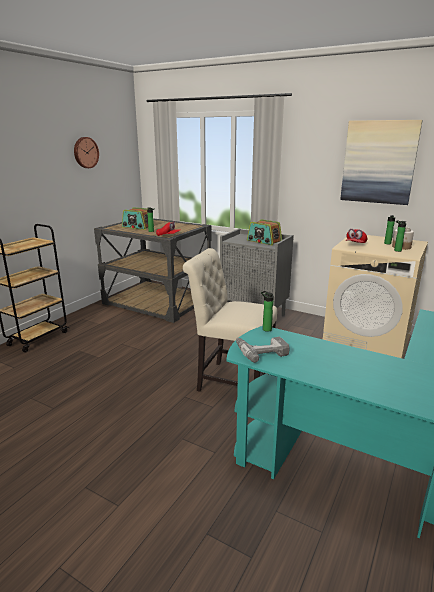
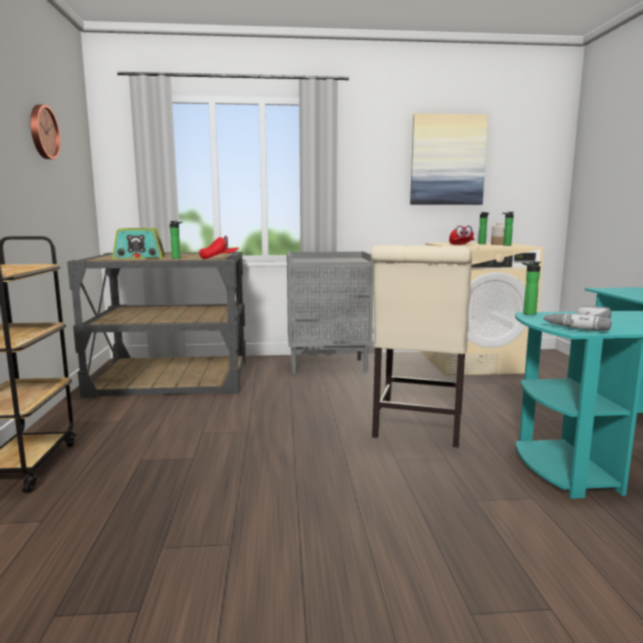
camera: 35 degrees left, 10 degrees down
(230, 381) = (417, 428): beige chair -> beige chair turned 60 degrees counterclockwise
(264, 241) = (339, 259): radio -> none

